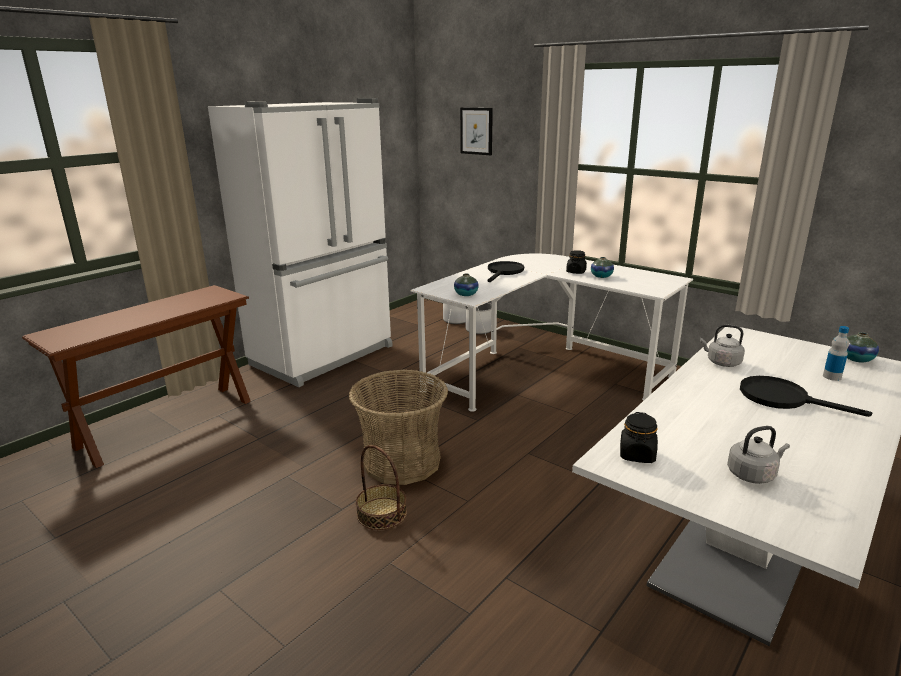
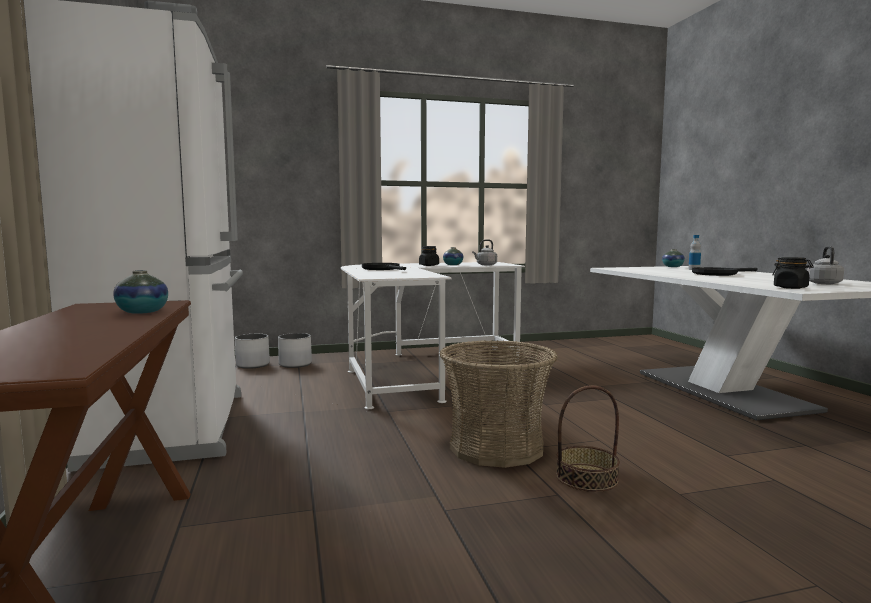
camera: 55 degrees left, 15 degrees down
(466, 294) = (416, 275): vase -> vase (142, 312)
(476, 131) = (247, 149): picture -> none
(721, 362) = (653, 272): grey kettle -> grey kettle (485, 265)

